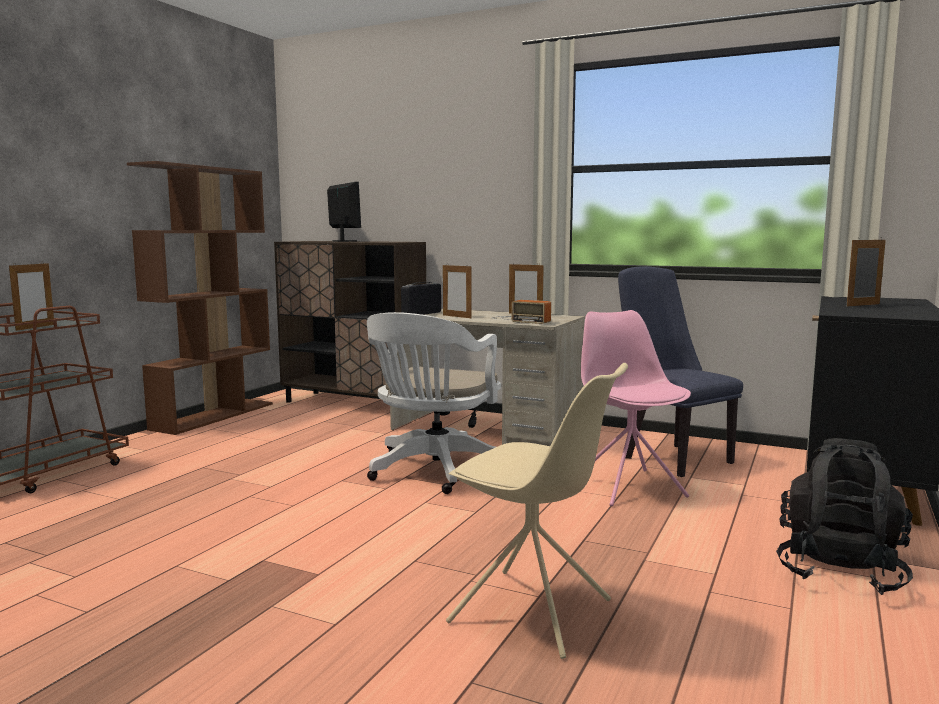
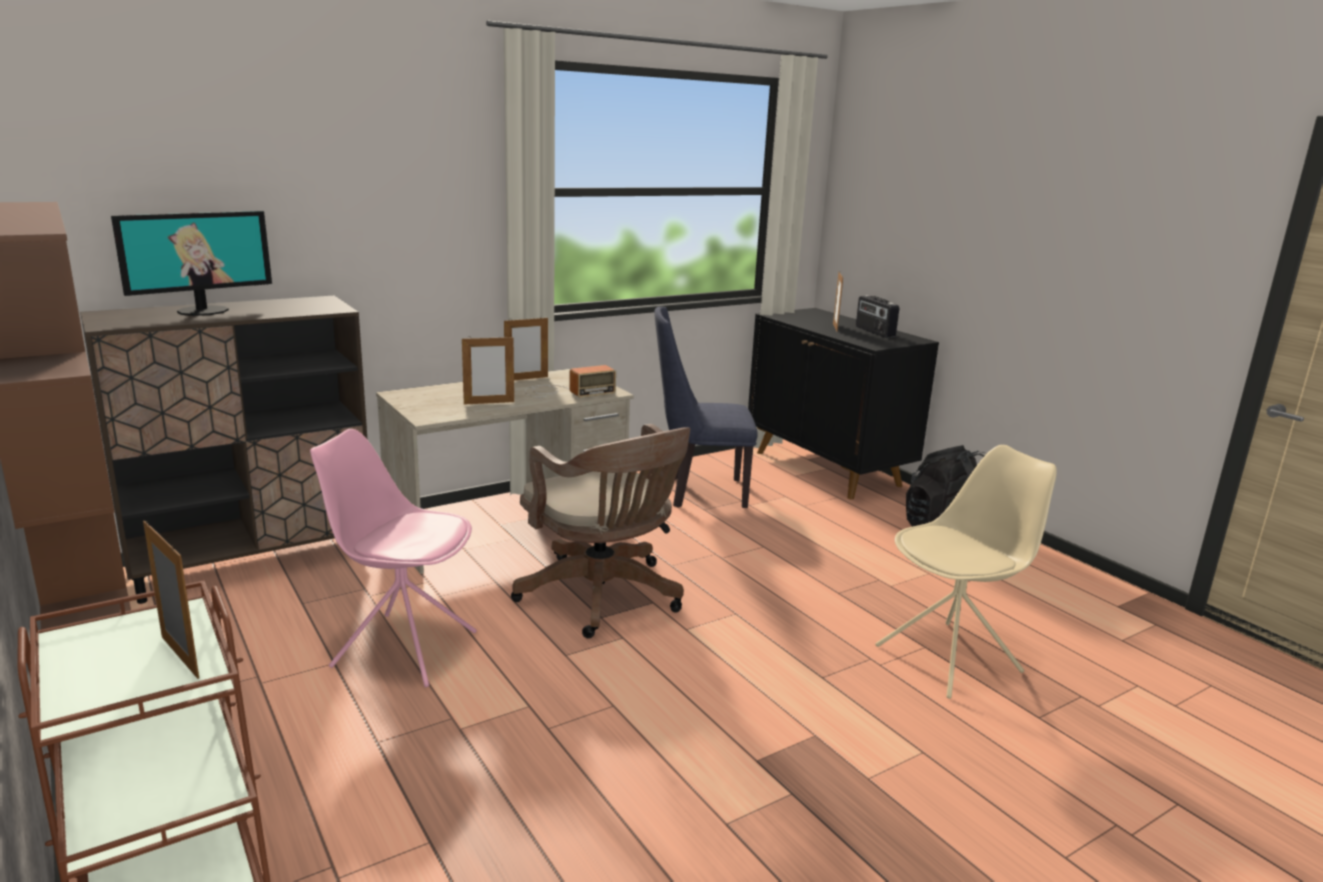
camera: 60 degrees left, 10 degrees up
(344, 241) = (203, 311): monitor -> monitor turned 135 degrees clockwise
(421, 314) = (430, 408): radio -> radio (874, 332)
(433, 472) = (604, 598): white office chair -> brown office chair
(628, 486) = (745, 533): pink chair -> pink chair (403, 648)

